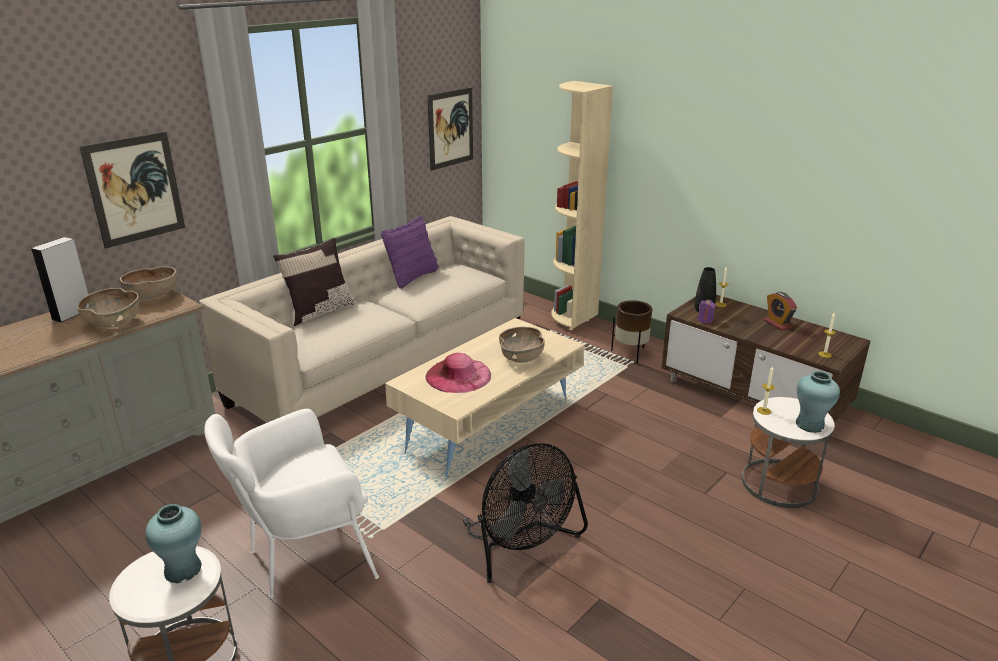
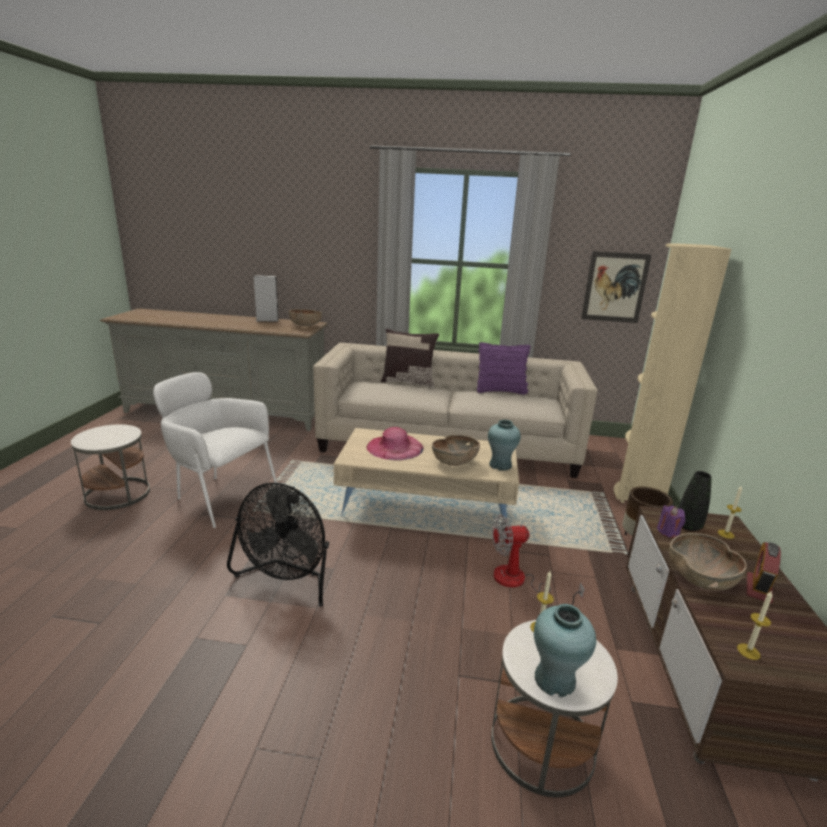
camera: 55 degrees right, 5 degrees down
(114, 323) = (266, 327): brown bowl -> brown bowl (700, 578)
(135, 189) = (328, 262): picture -> none
(183, 570) = (116, 436): turquoise vase -> turquoise vase (500, 465)
(629, 423) = (519, 583): none -> fan

